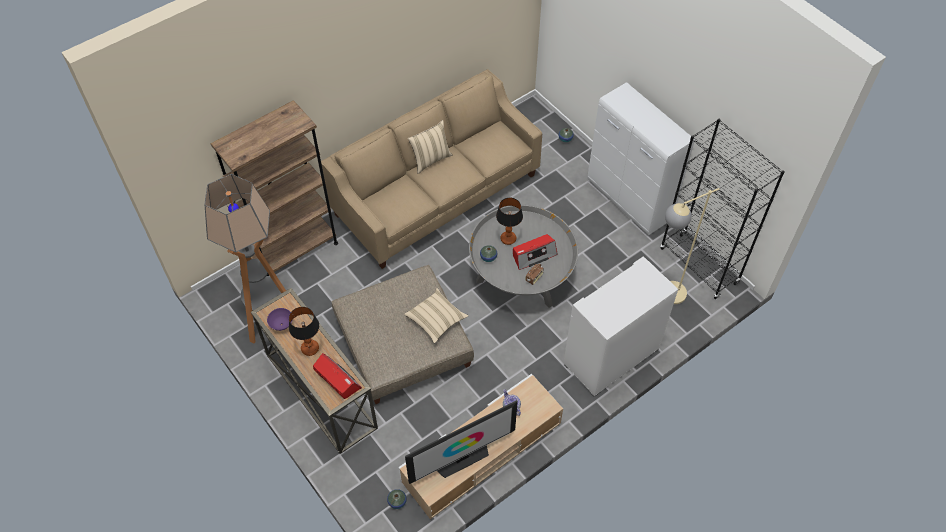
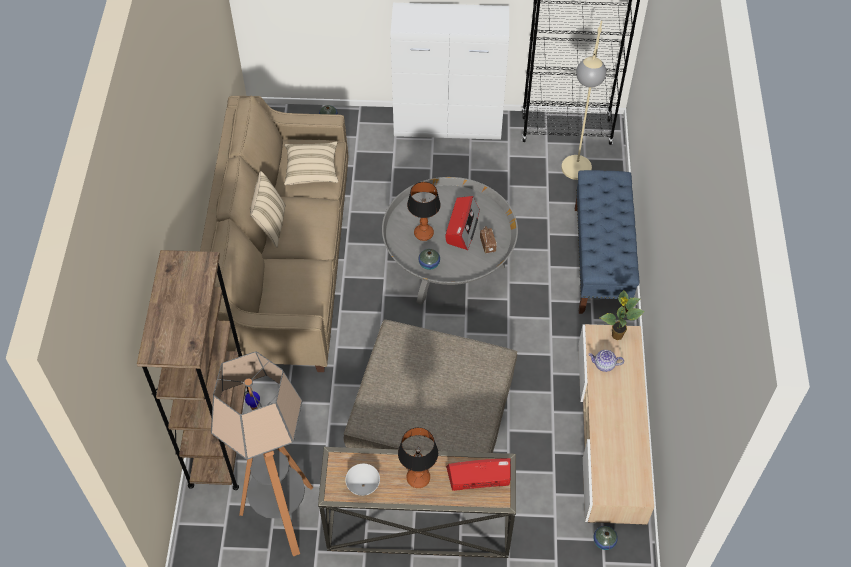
camera: 50 degrees left, 0 degrees up
(281, 325) = (363, 486): purple bowl -> white bowl
(436, 320) = (456, 357): beige pillow -> beige pillow (312, 170)
(462, 457) = (624, 443): television -> none
(541, 399) = (616, 336): none -> potted plant
(611, 357) = (600, 260): white cabinet -> blue bench

